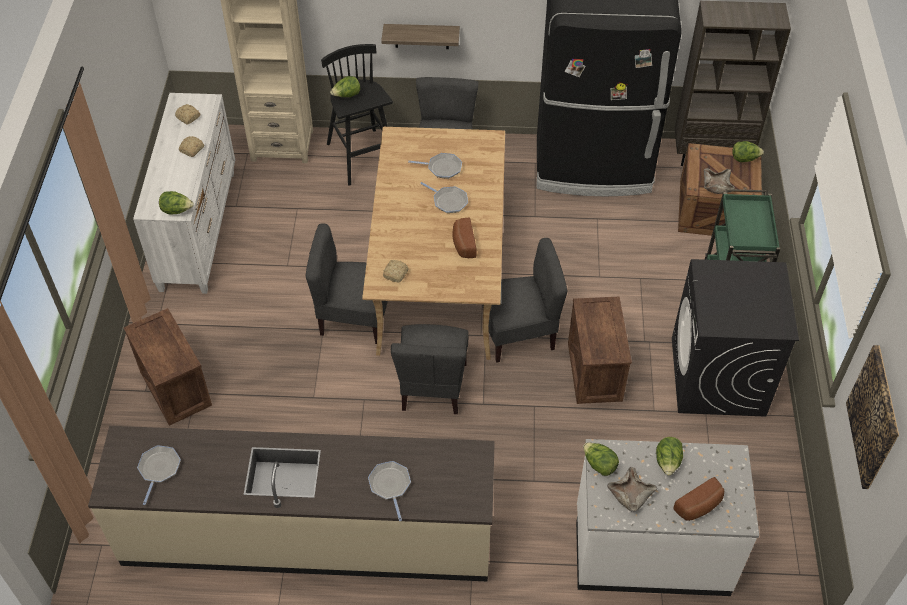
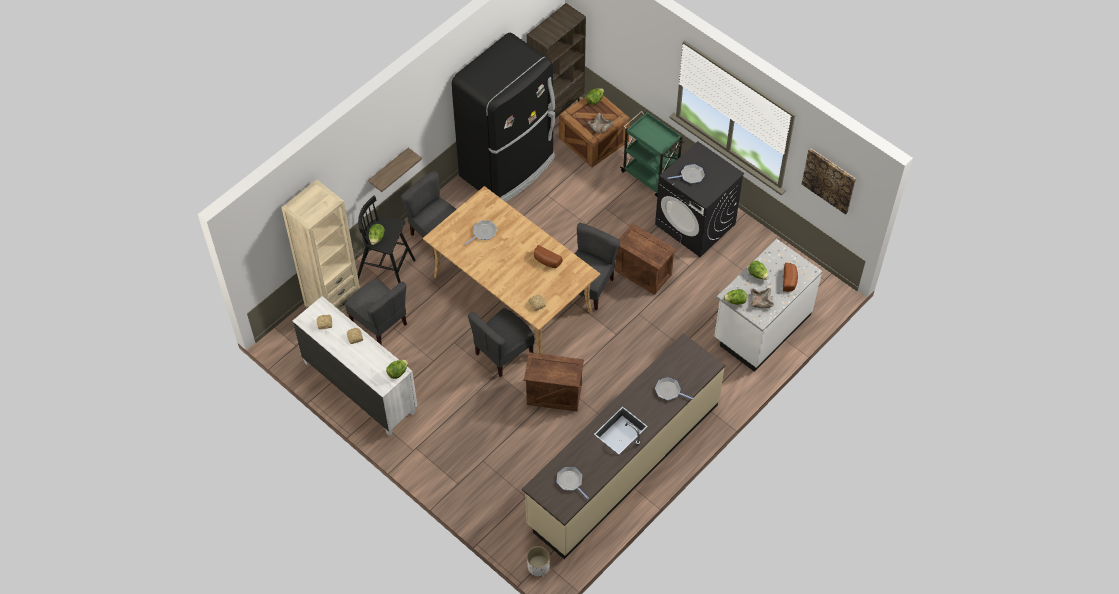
camera: 50 degrees left, 5 degrees up
(90, 545) = (538, 566): none -> white planter
(177, 388) = (471, 467): crate -> crate (554, 394)
(432, 387) = (584, 349): grey chair -> grey chair (379, 323)
(448, 201) = (510, 247): frying pan -> frying pan (690, 176)

